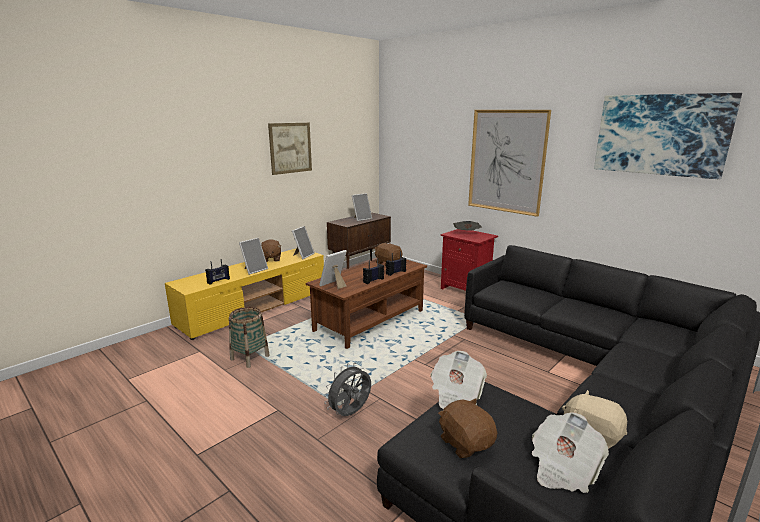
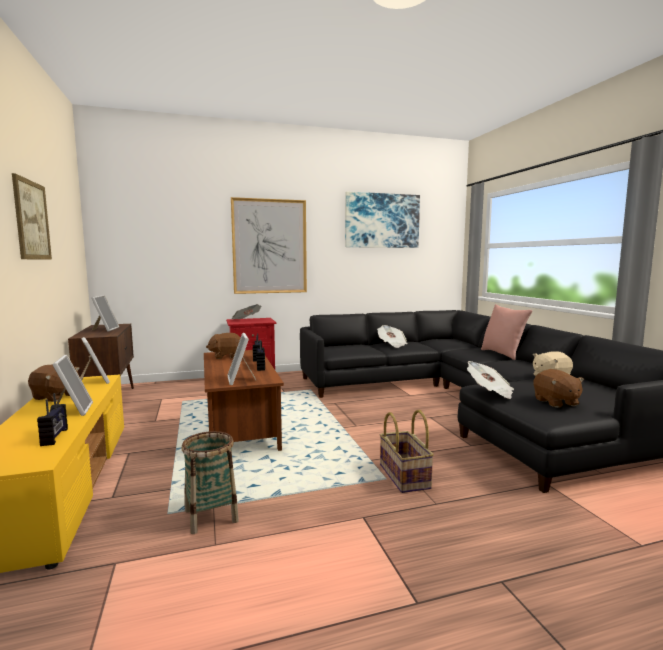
camera: 60 degrees left, 10 degrees down
(350, 413) = (405, 476): grey fan -> basket
(466, 443) = (556, 402): brown plush toy -> brown plush toy turned 105 degrees counterclockwise
(563, 467) = (586, 388): newspaper -> newspaper (392, 344)
(671, 383) = (503, 354): none -> pink pillow

